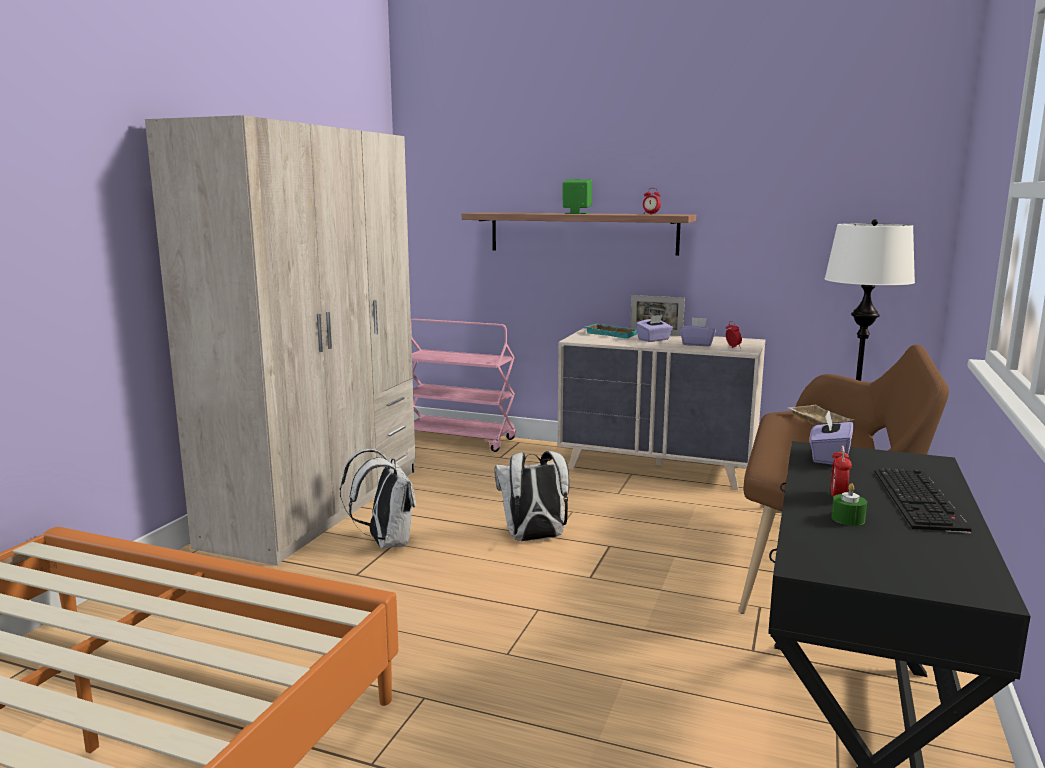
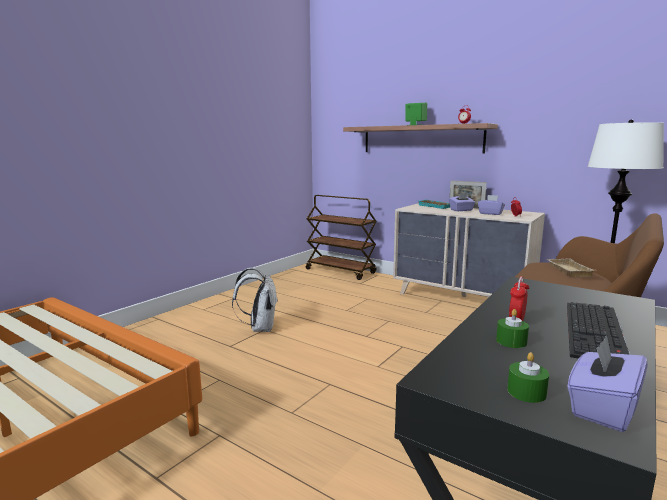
camera: 15 degrees right, 0 degrees up
(317, 505) = (235, 302): beige wardrobe -> none
(459, 440) = (341, 271): pink cart -> brown cart
(534, 538) = (353, 336): white backpack -> none
(829, 457) = (533, 290): purple tissue box -> purple tissue box (602, 407)
(895, 566) = (526, 392): none -> green candle

